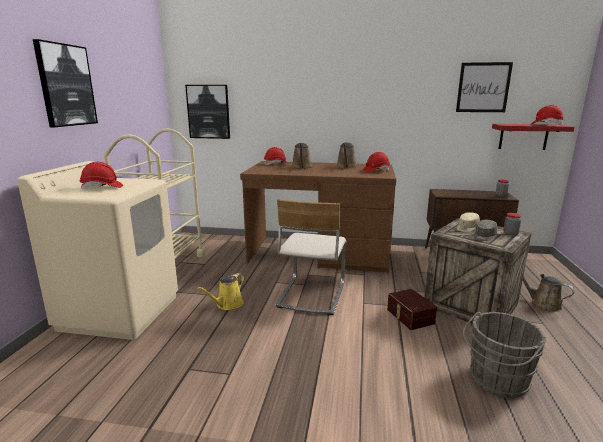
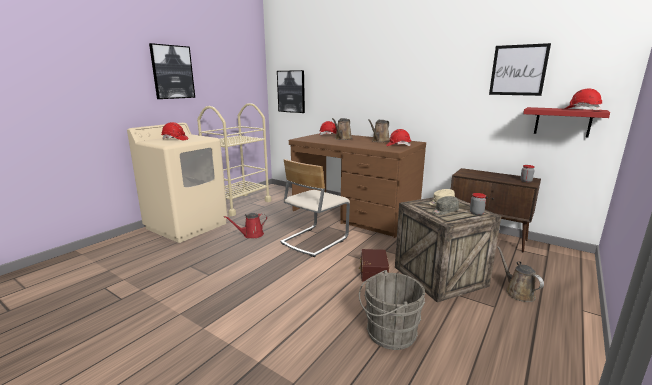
camera: 25 degrees right, 0 degrees up
(227, 304) = (251, 235): yellow watering can -> red watering can

